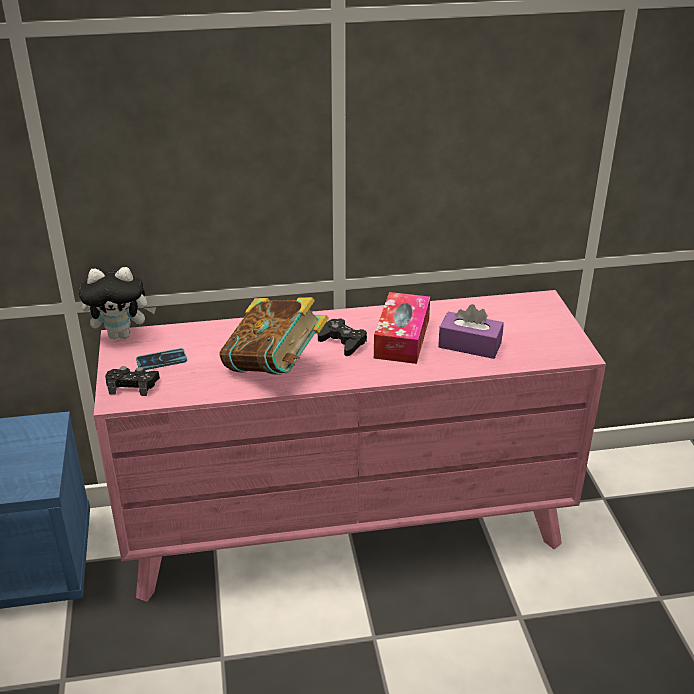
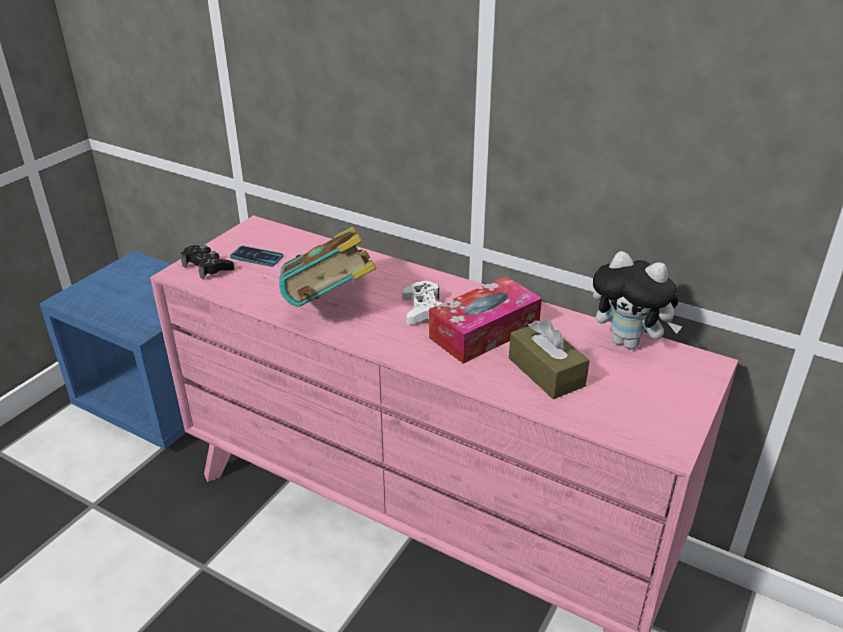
camera: 40 degrees right, 0 degrees up
(122, 334) = (260, 225): plush toy -> plush toy (629, 342)
(343, 342) = (422, 309): black game controller -> white game controller
(469, 345) = (546, 372): purple tissue box -> brown tissue box

